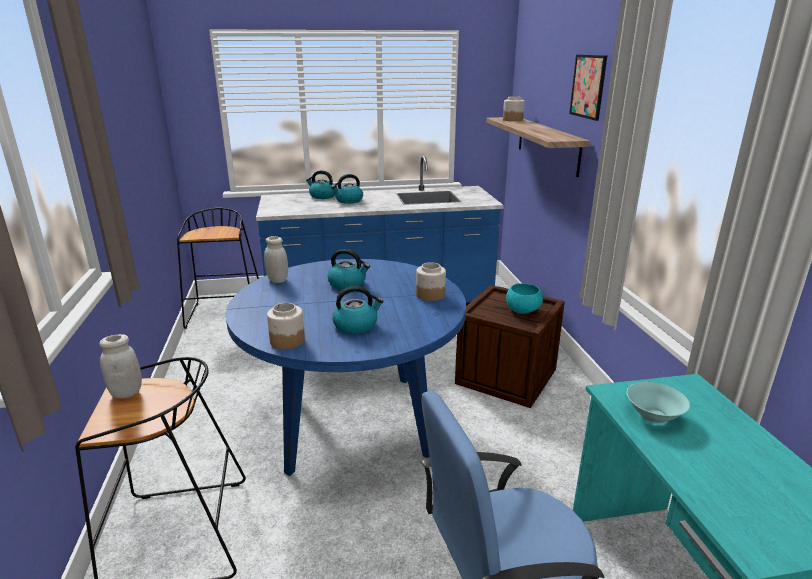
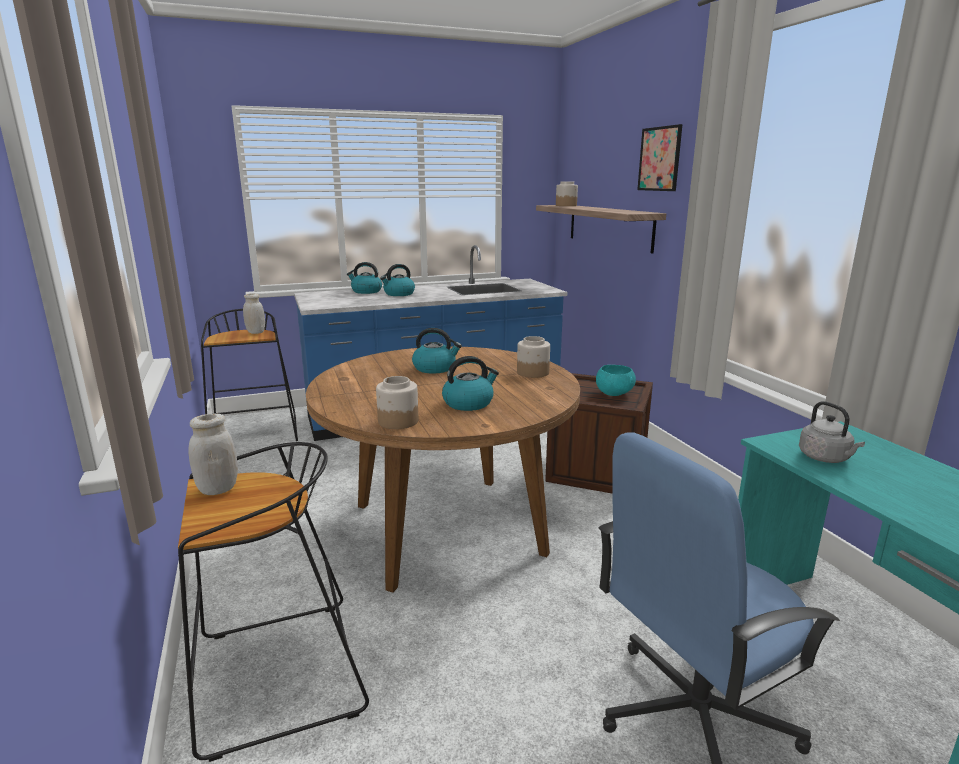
camera: 10 degrees left, 5 degrees down
(277, 280) = (351, 369): white jar -> white jar (256, 332)
(353, 421) = (447, 528): blue dining table -> brown dining table
(654, 416) = (826, 458): turquoise bowl -> grey kettle

